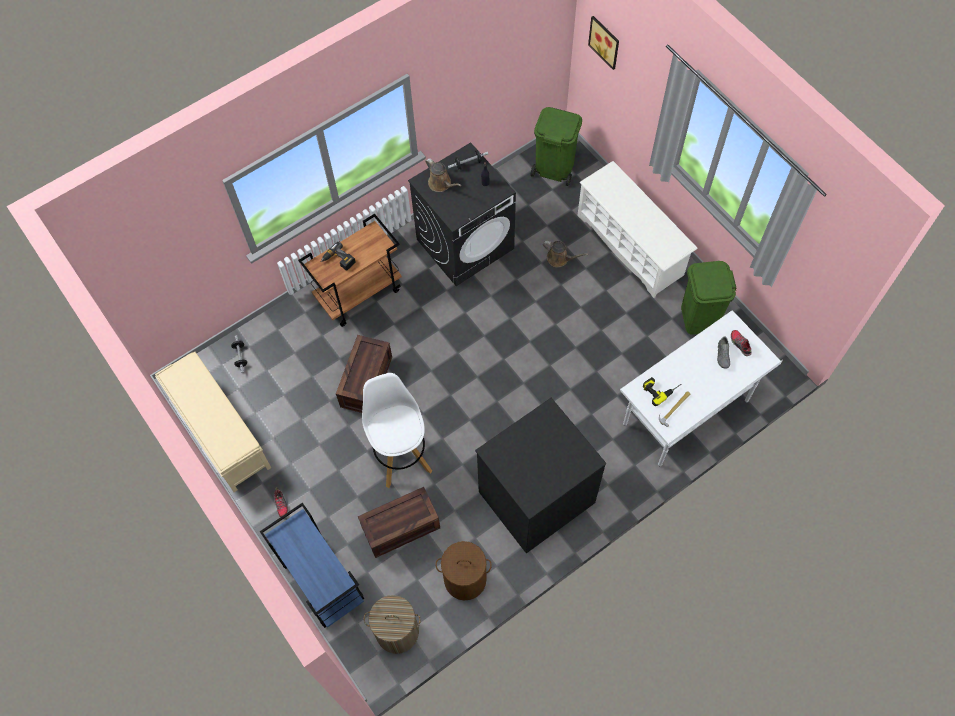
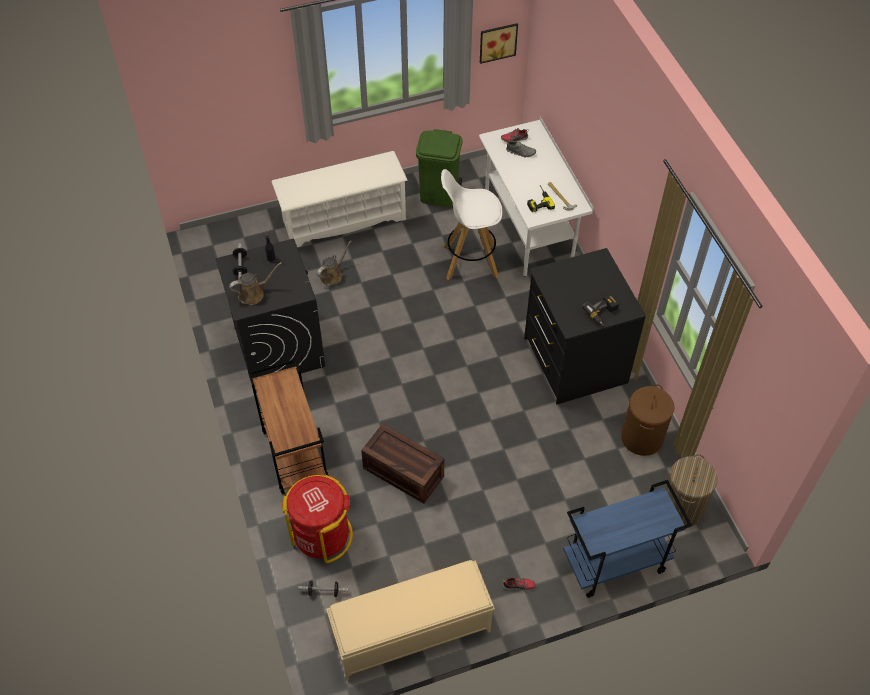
camera: 75 degrees left, 10 degrees down
(290, 339) = (322, 535): none -> red trash can
(338, 261) = (287, 422): power drill -> power drill (602, 313)
(400, 455) = (497, 460): white stool -> white stool (469, 261)
(400, 529) = (576, 480): crate -> none
(554, 168) = (227, 252): green trash can -> none
(605, 41) = (197, 91): picture -> picture (497, 41)

